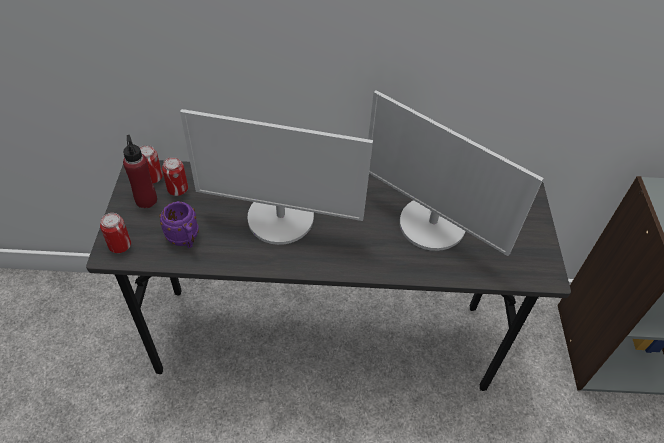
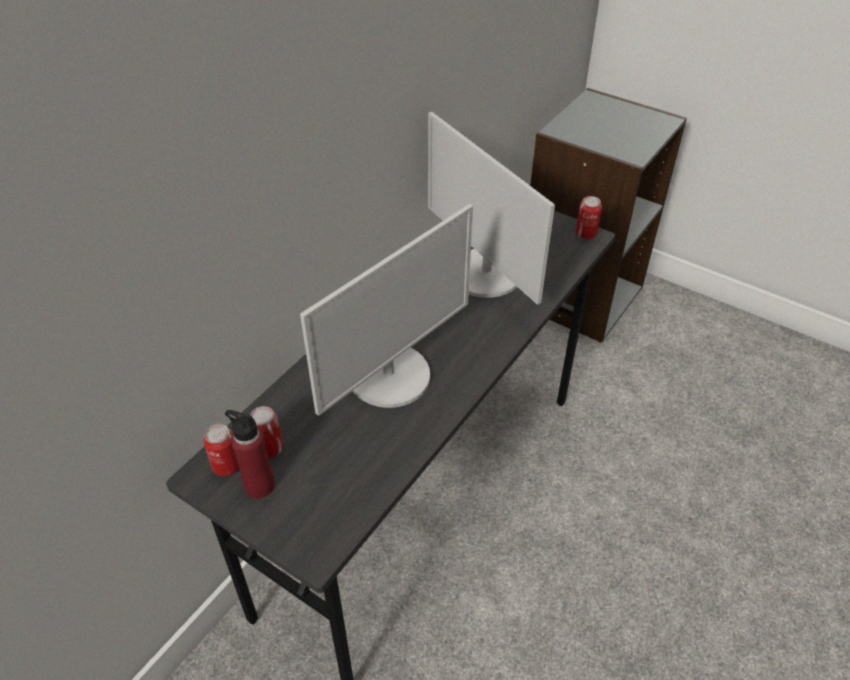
camera: 55 degrees left, 5 degrees down
(120, 245) = (312, 538): can -> can (585, 234)
(185, 240) = (354, 470): purple mug -> none
(432, 225) = (485, 274): monitor -> monitor turned 75 degrees clockwise

